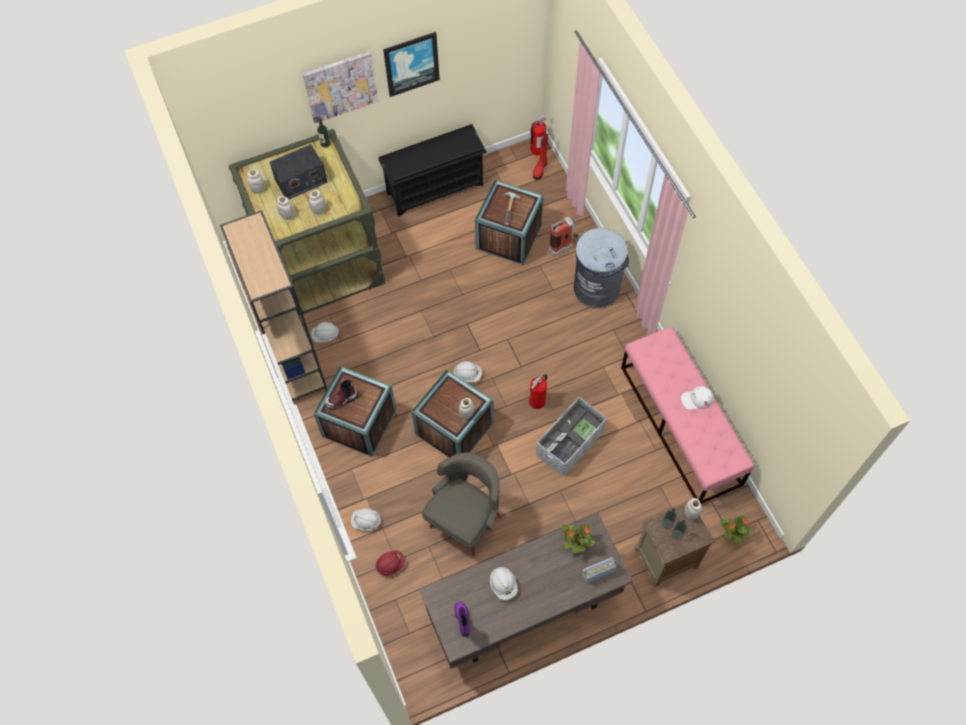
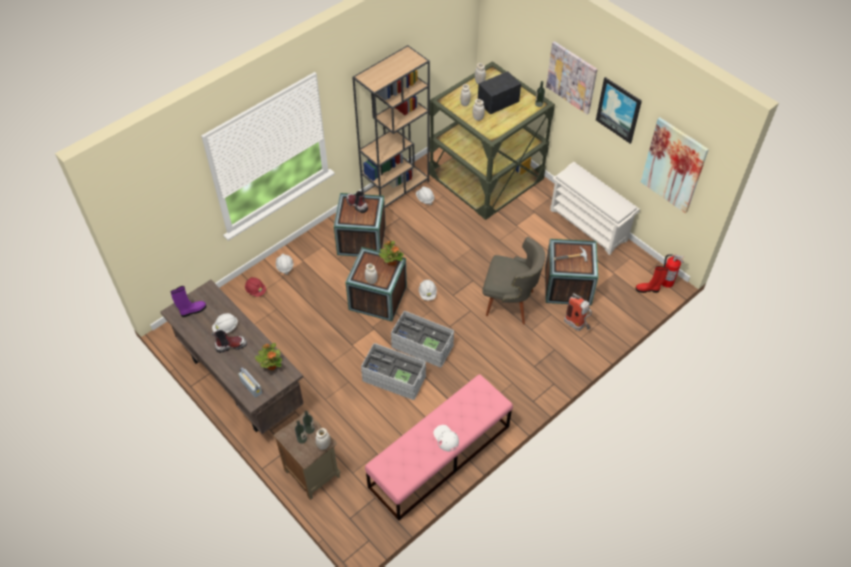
camera: 70 degrees right, 10 degrees down
(300, 181) = (498, 101): radio -> radio turned 105 degrees clockwise
(435, 188) = (589, 225): black shoe rack -> white shoe rack
(465, 522) = (302, 326): grey chair -> grey chair (509, 303)
(492, 54) = (673, 165): none -> picture
(531, 584) = (231, 345): none -> boot
(537, 401) = (422, 346): fire extinguisher -> grey storage box
(596, 288) = (548, 360): grey trash can -> none
(731, 534) = (348, 521): potted plant -> potted plant (391, 262)

